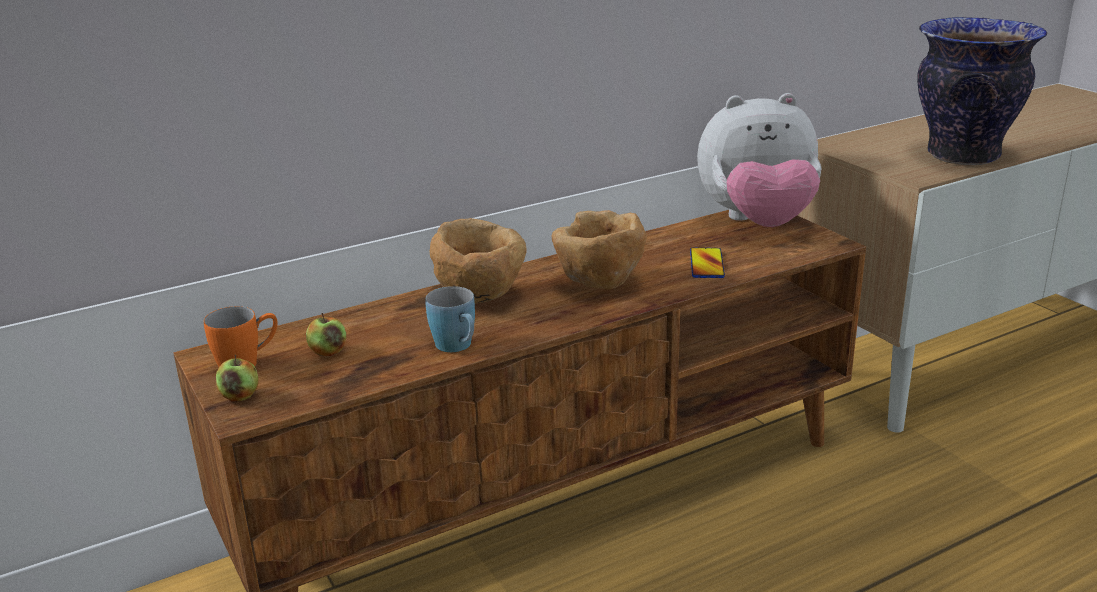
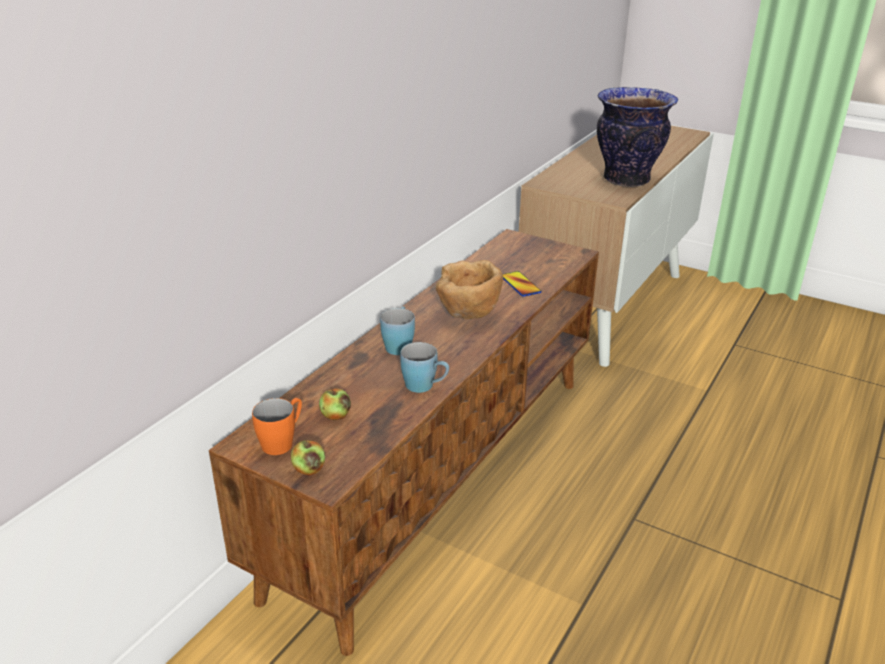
camera: 30 degrees left, 5 degrees up
(480, 298) = (399, 344): brown bowl -> blue mug
(757, 223) = (520, 247): plush toy -> none

